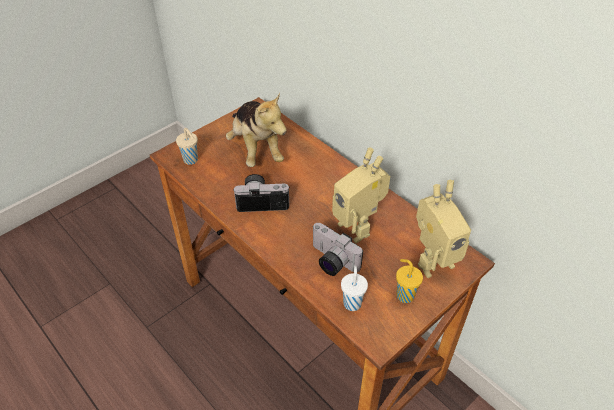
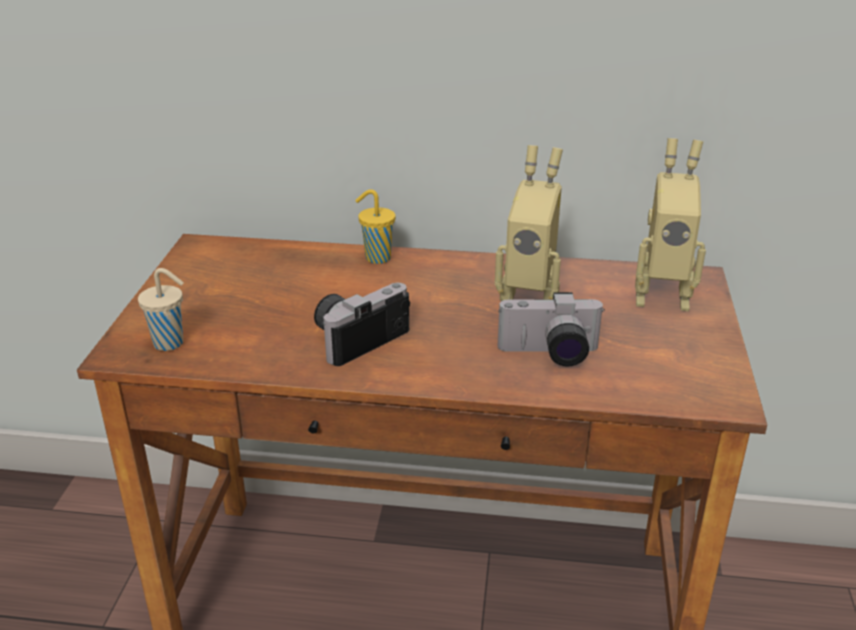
camera: 40 degrees left, 15 degrees down
(256, 149) = (264, 288): plush toy -> none
(352, 302) = (639, 381): white cup -> none
(404, 295) = (682, 341): yellow cup -> yellow cup (376, 258)
(432, 261) = (661, 295): toy robot -> toy robot turned 75 degrees clockwise

